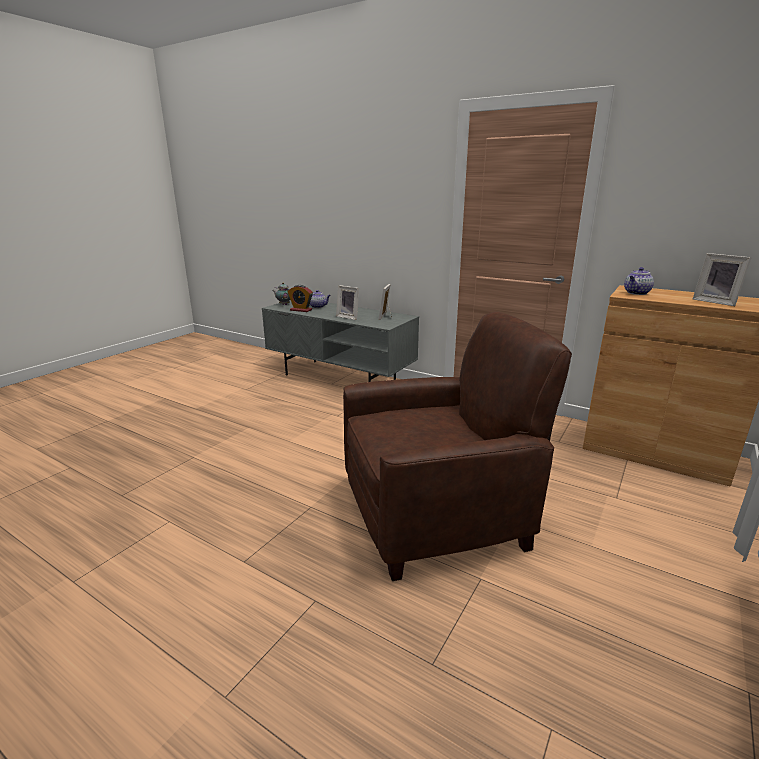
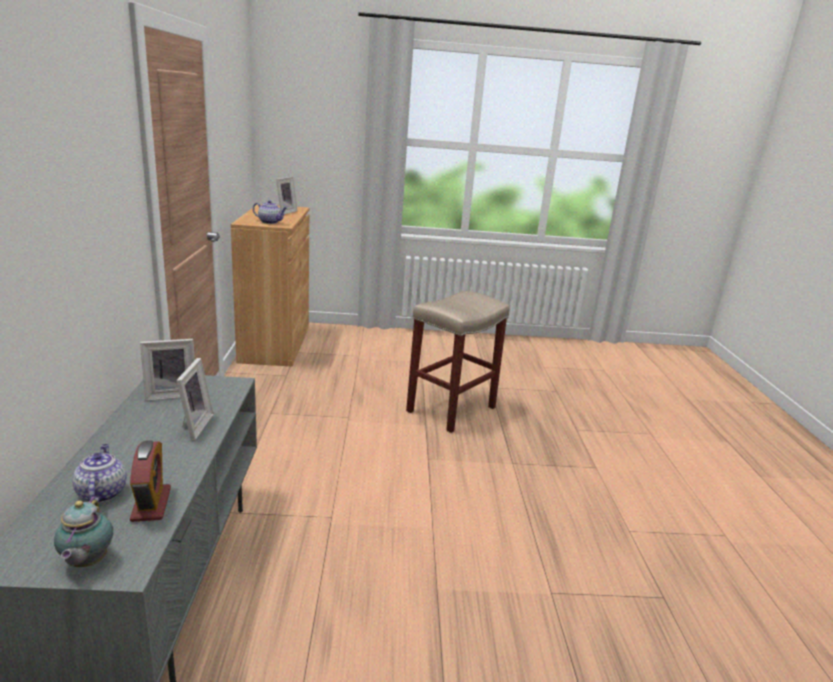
camera: 125 degrees left, 0 degrees up
(437, 514) = (451, 409): brown armchair -> beige stool

